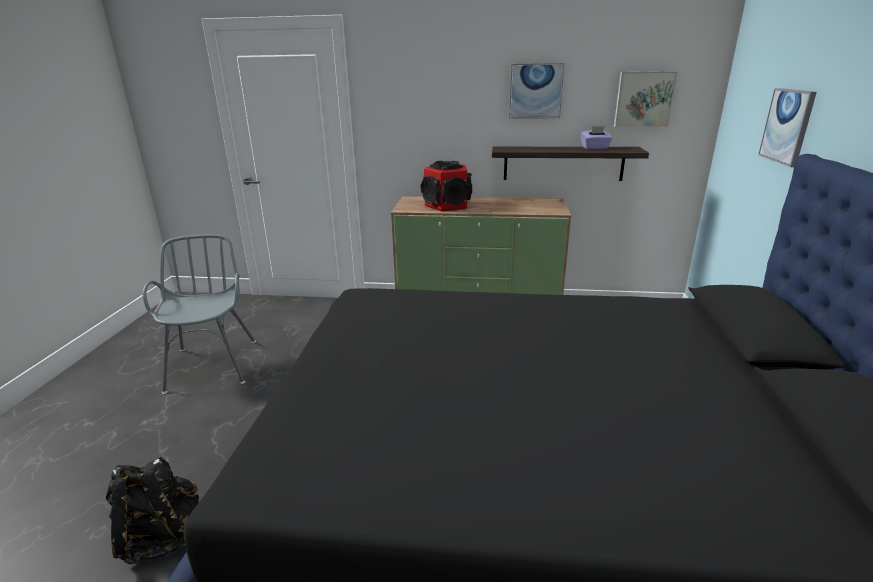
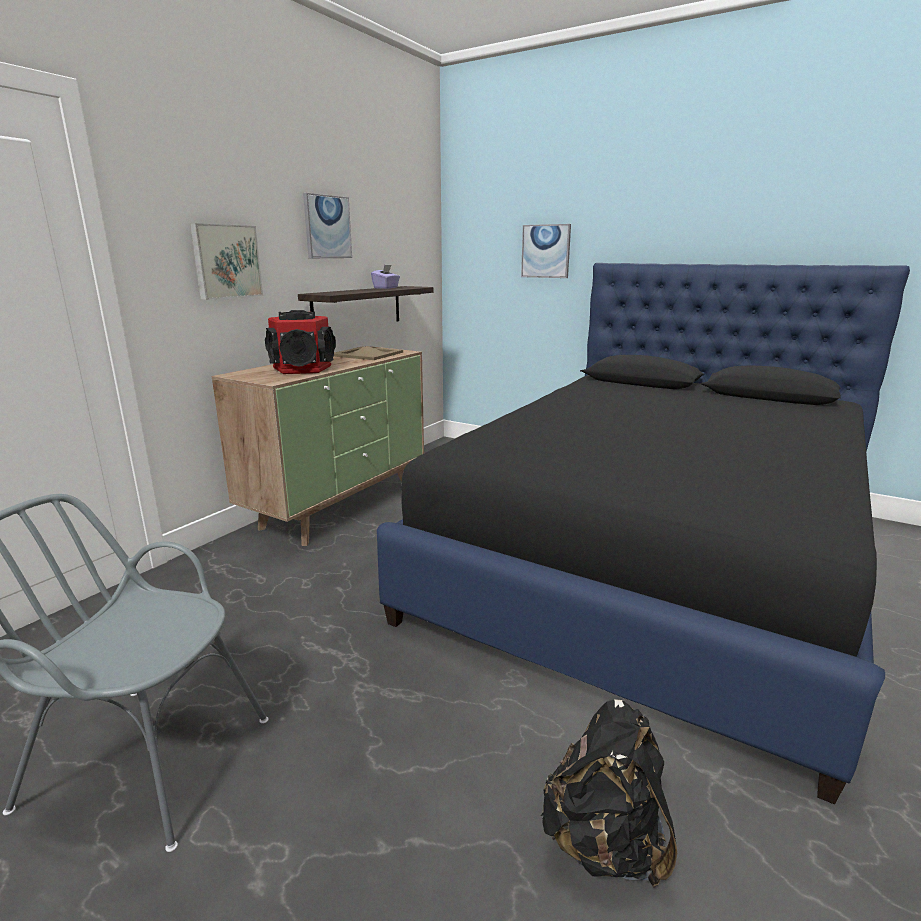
camera: 65 degrees left, 5 degrees down
(528, 205) = (367, 354): none -> beige tray
(643, 99) = (401, 240): picture -> picture (225, 261)

